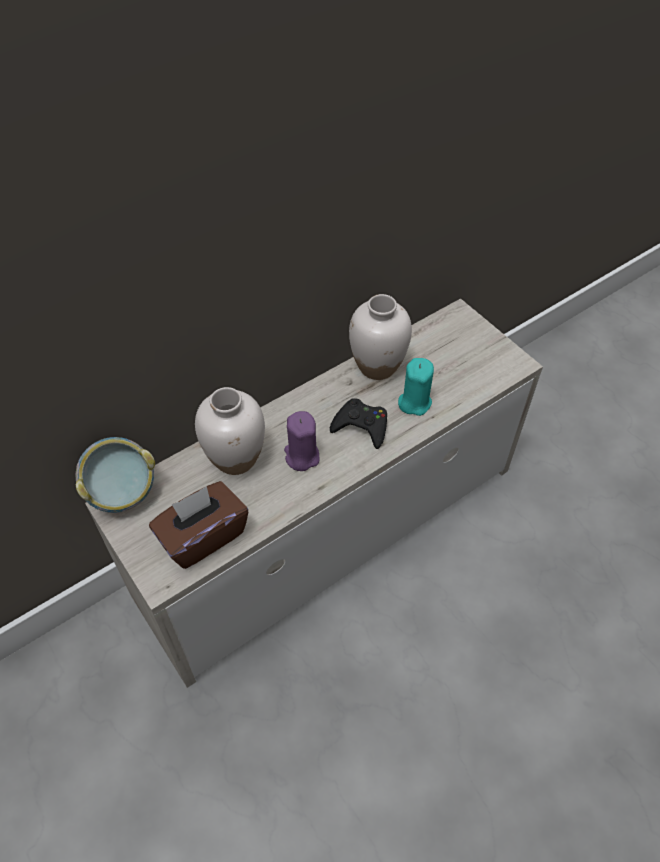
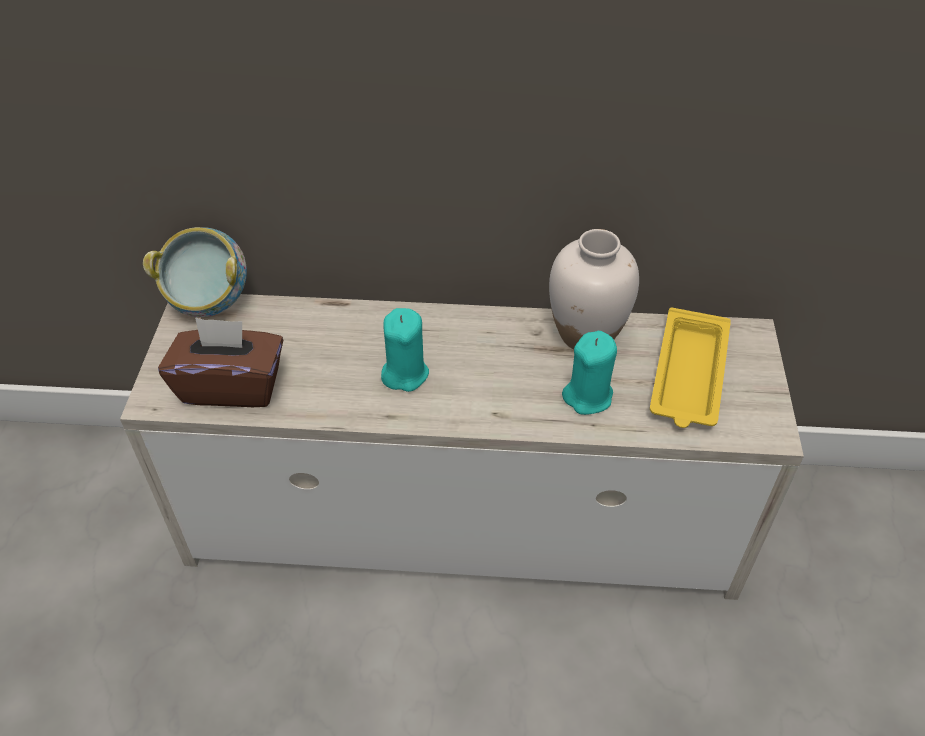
camera: 40 degrees right, 5 degrees down
(236, 458) = (340, 335): white vase -> none
(301, 456) = (405, 373): purple candle -> turquoise candle
(361, 426) = (500, 384): black game controller -> none
(451, 357) = (688, 376): none -> yellow tray

